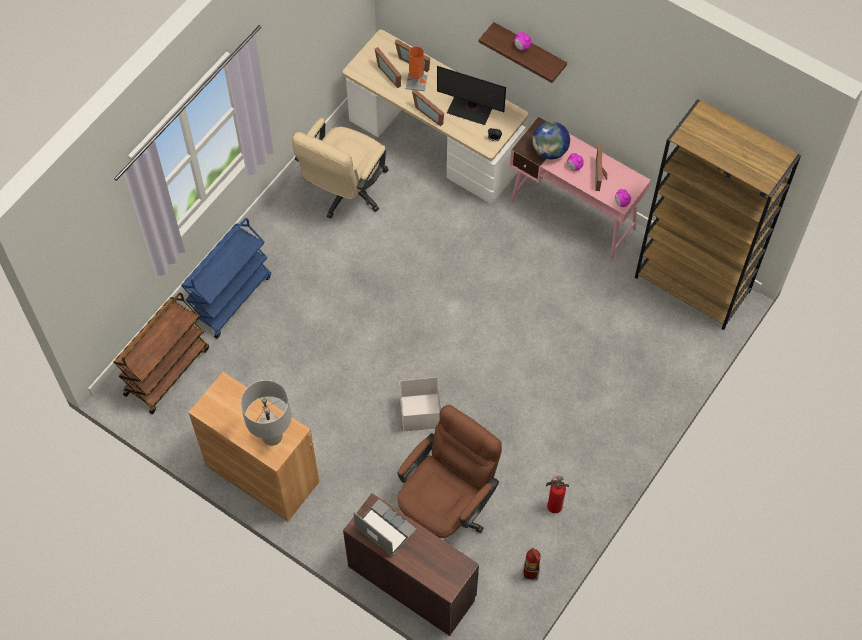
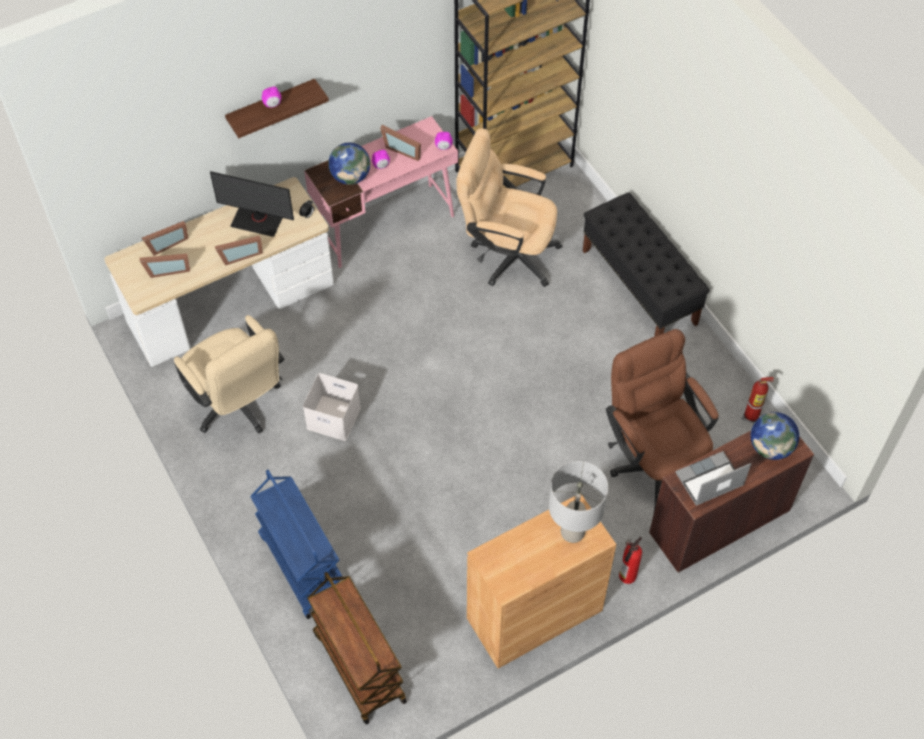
camera: 65 degrees left, 5 degrees down
(416, 82) = (194, 252): orange table lamp -> none
(419, 412) = (534, 440): white storage box -> white storage box (332, 418)
(440, 566) = (770, 447): none -> globe
(471, 108) = (258, 220): monitor -> monitor turned 60 degrees clockwise
(553, 506) = (689, 369): fire extinguisher -> fire extinguisher (626, 576)
(595, 316) = (507, 254): none -> beige office chair
(619, 434) = (639, 287): none -> black bench

